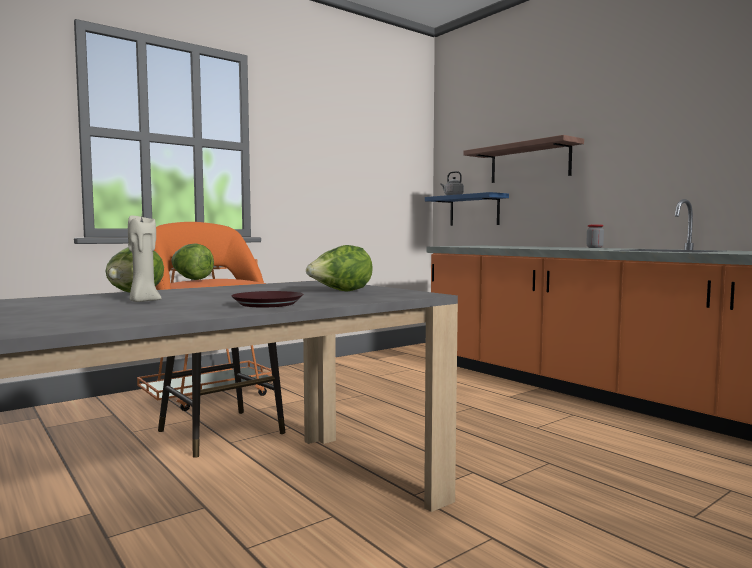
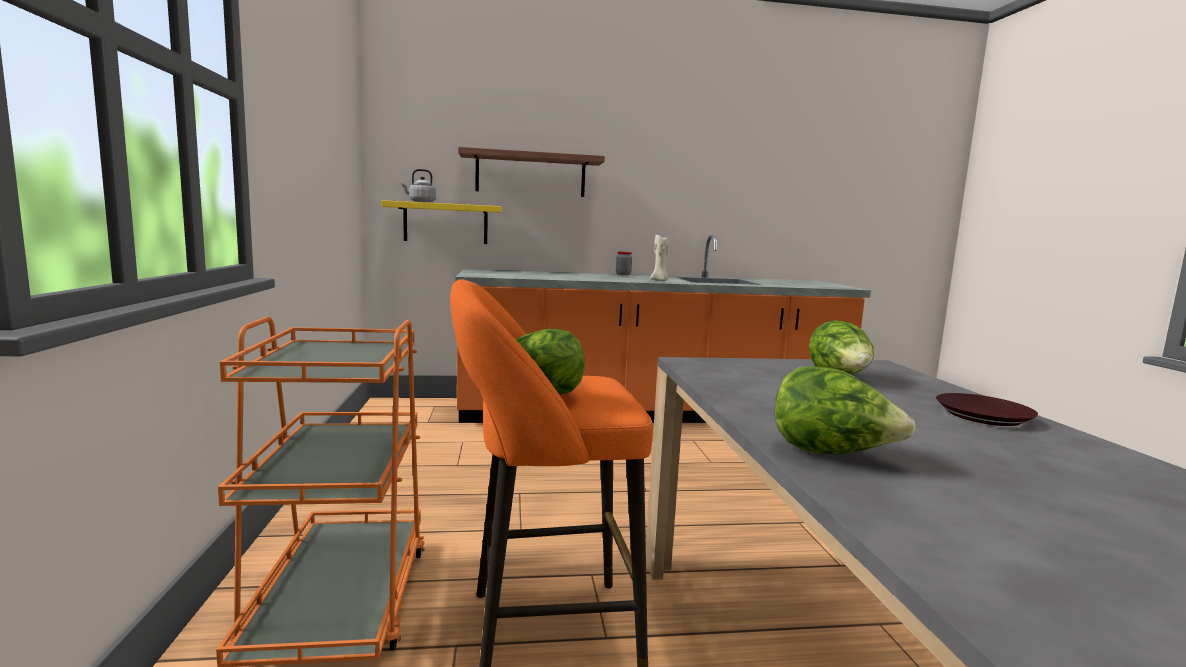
camera: 60 degrees left, 5 degrees up
(143, 301) = (954, 460): beige candle -> beige candle (659, 280)
(474, 210) = (445, 223): blue shelf -> yellow shelf

